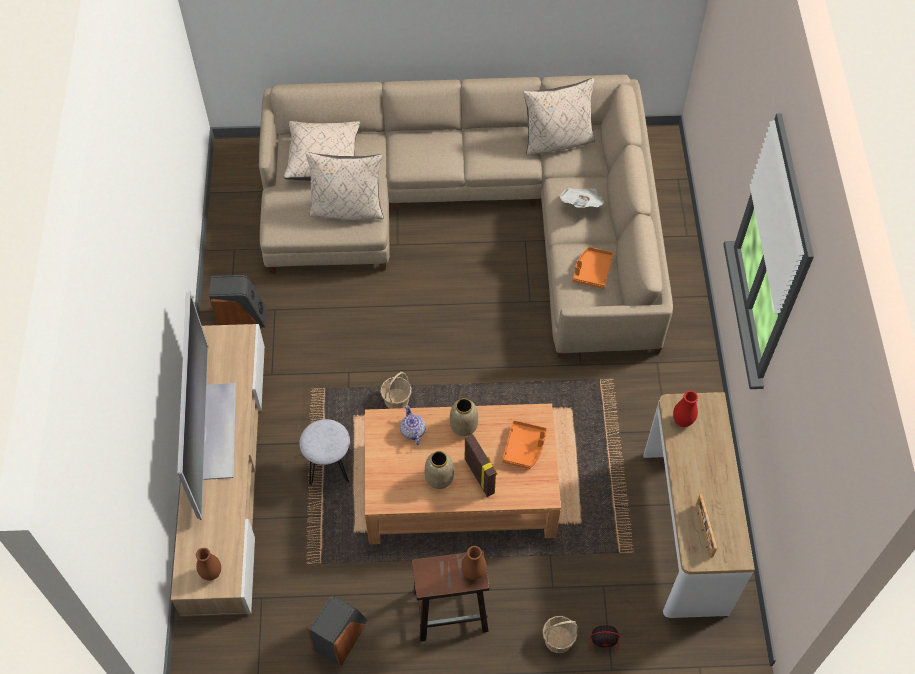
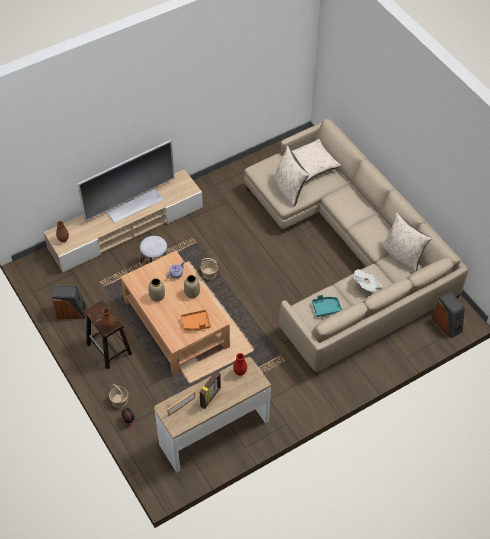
camera: 60 degrees right, 5 degrees down
(242, 317) = (213, 191): speaker -> speaker (447, 324)
(480, 476) = (169, 312): picture frame -> picture frame (211, 397)
(592, 271) = (326, 308): orange tray -> turquoise tray

